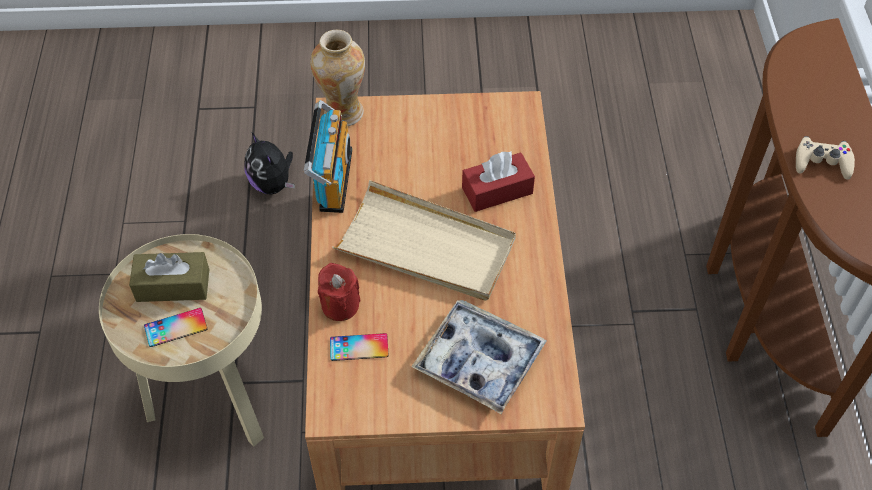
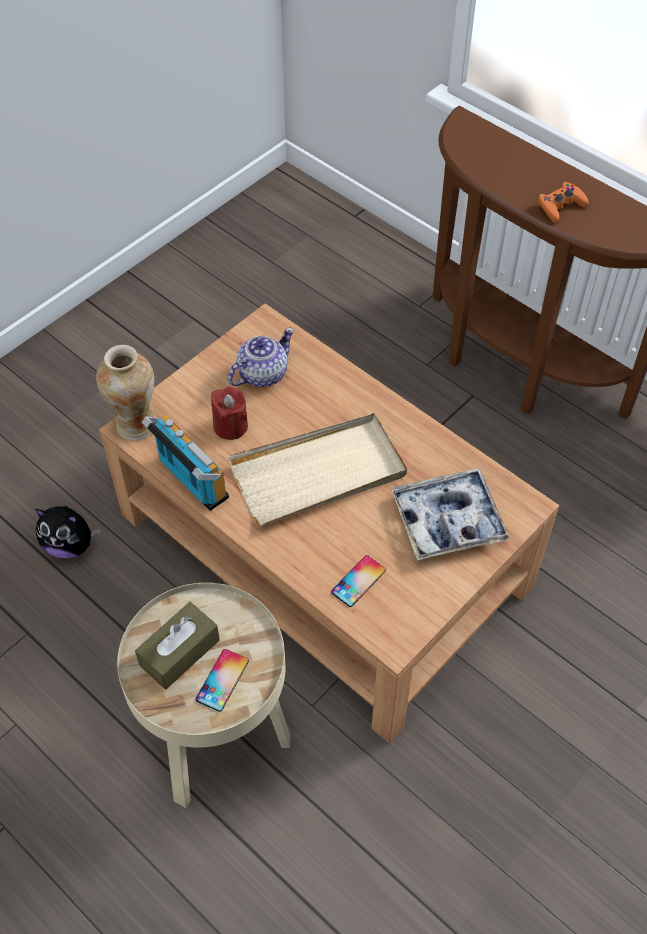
camera: 45 degrees left, 0 degrees up
(340, 305) = (309, 564): red candle -> red candle (230, 426)
(473, 142) = (261, 374): none -> teapot
(497, 190) = (320, 395): red tissue box -> none
(822, 162) = (560, 206): beige game controller -> orange game controller

